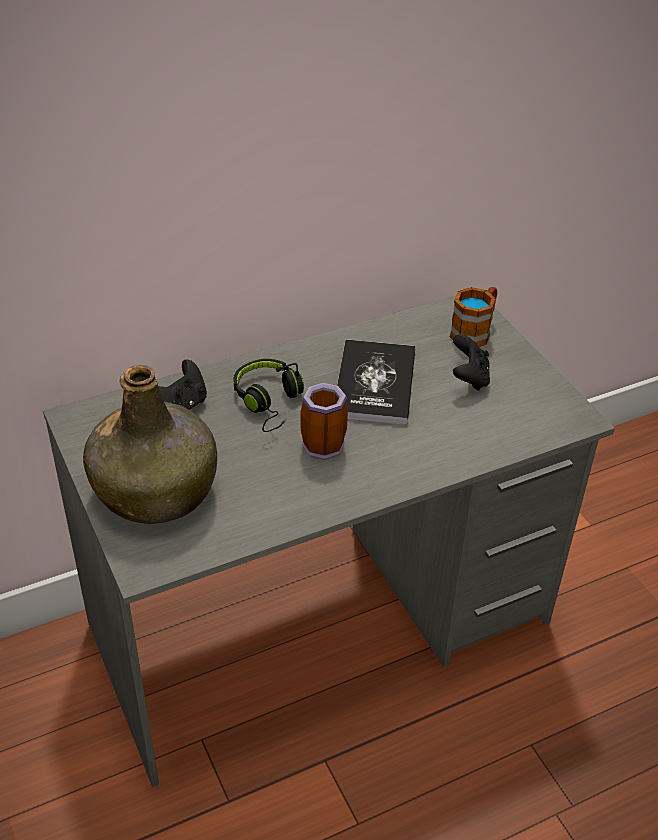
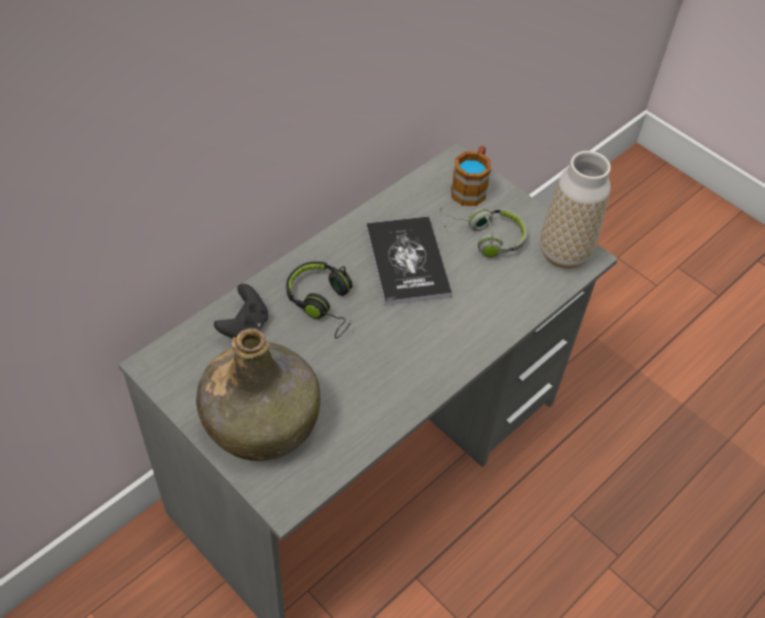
camera: 20 degrees left, 10 degrees up
(321, 443) = (385, 334): mug -> none
(469, 378) = (484, 237): black game controller -> grey headphones
(553, 410) = (564, 253): none -> vase

